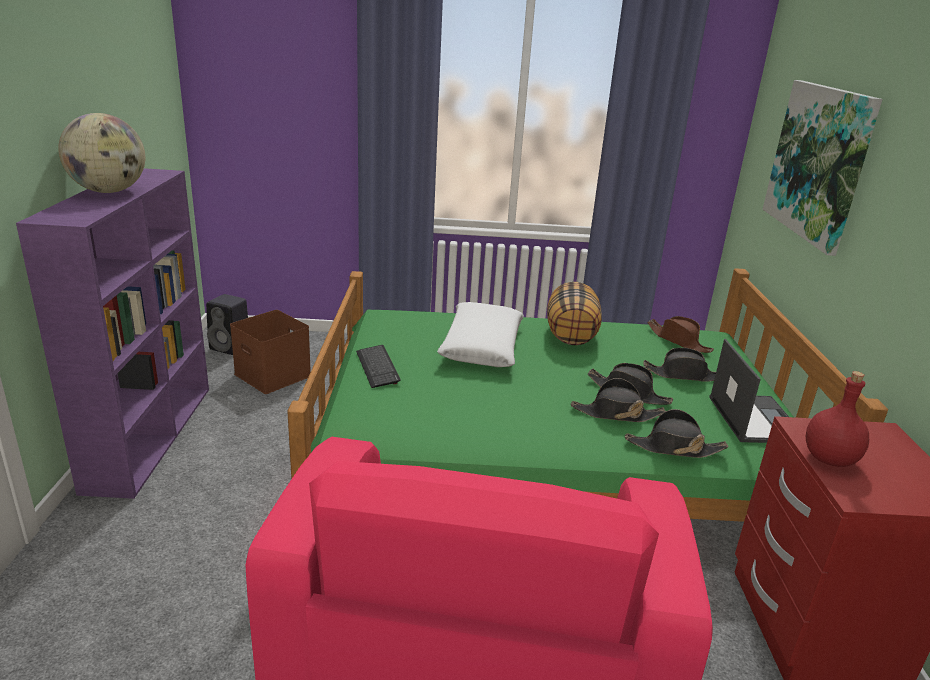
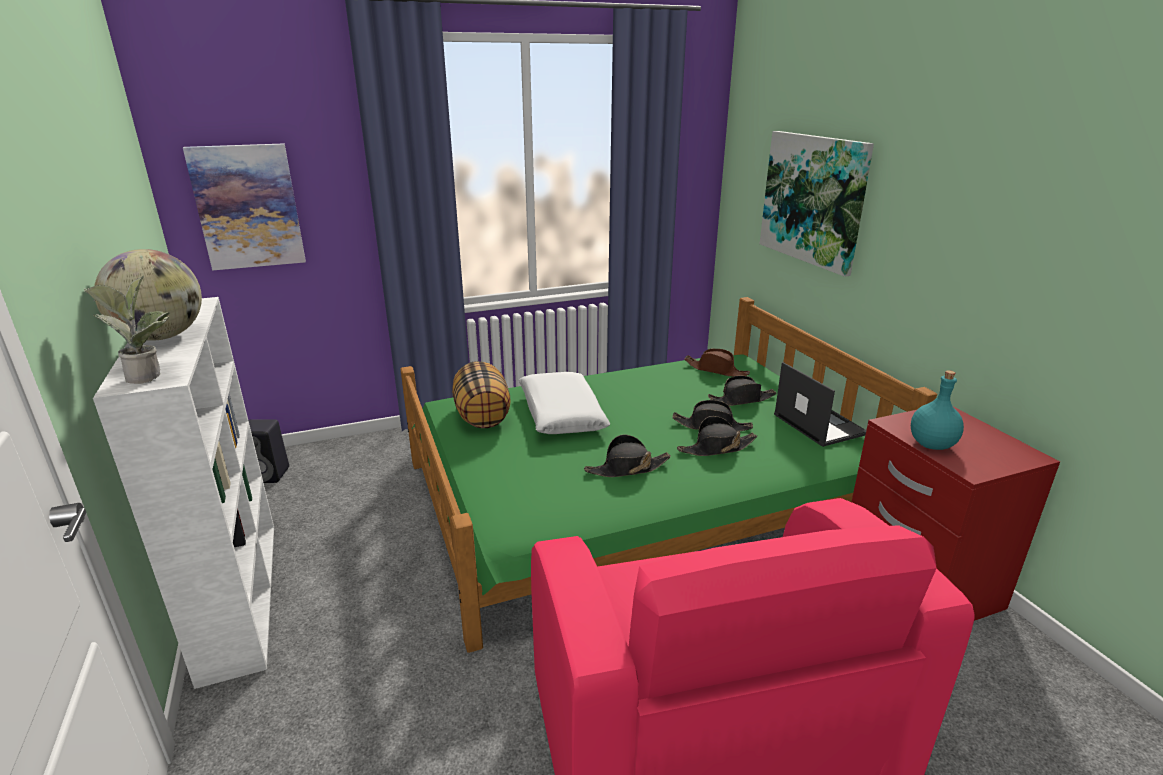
camera: 20 degrees left, 0 degrees up
(70, 215) = (150, 374): none -> potted plant
(151, 435) = (239, 594): purple bookcase -> white bookcase
(253, 101) = (248, 207): none -> picture
(274, 375) = (336, 492): brown storage box -> none
(377, 367) = (482, 459): keyboard -> none
(571, 335) = (629, 385): pillow -> pillow (483, 416)
(674, 448) = (780, 465): black hat -> black hat (627, 468)
(829, 458) = (931, 444): red bottle -> turquoise bottle

